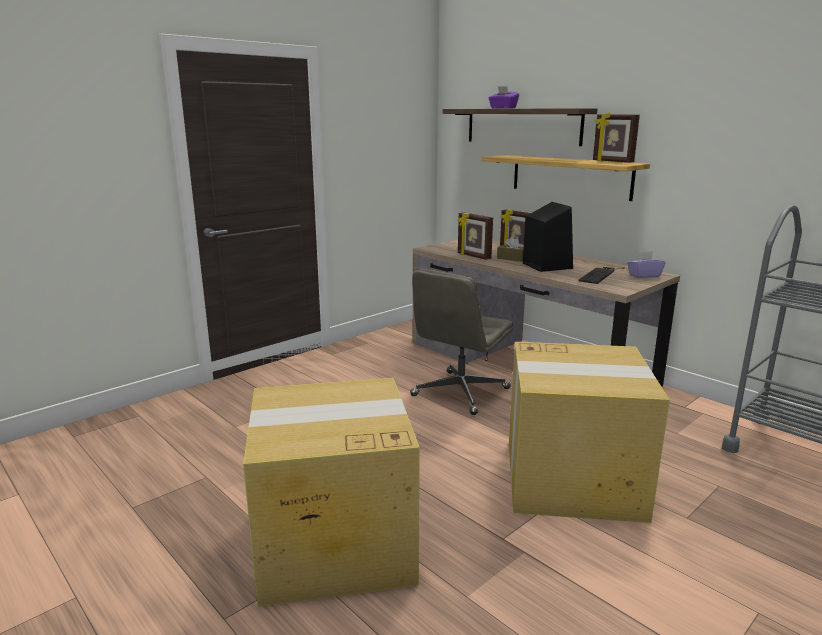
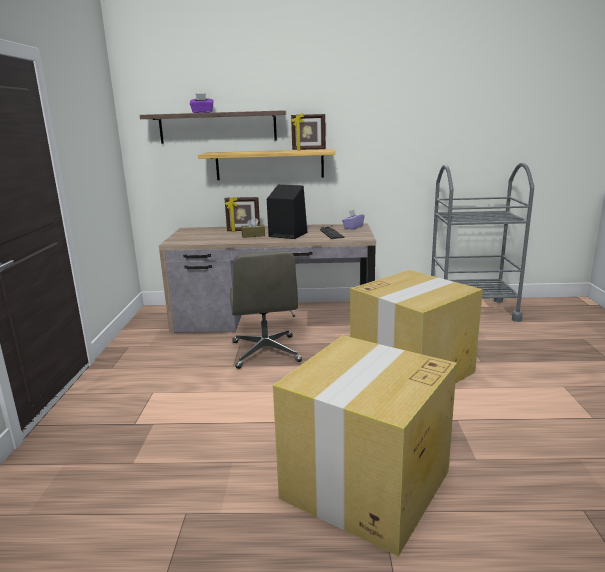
camera: 45 degrees left, 0 degrees up
(473, 256) = (223, 240): picture frame -> none

